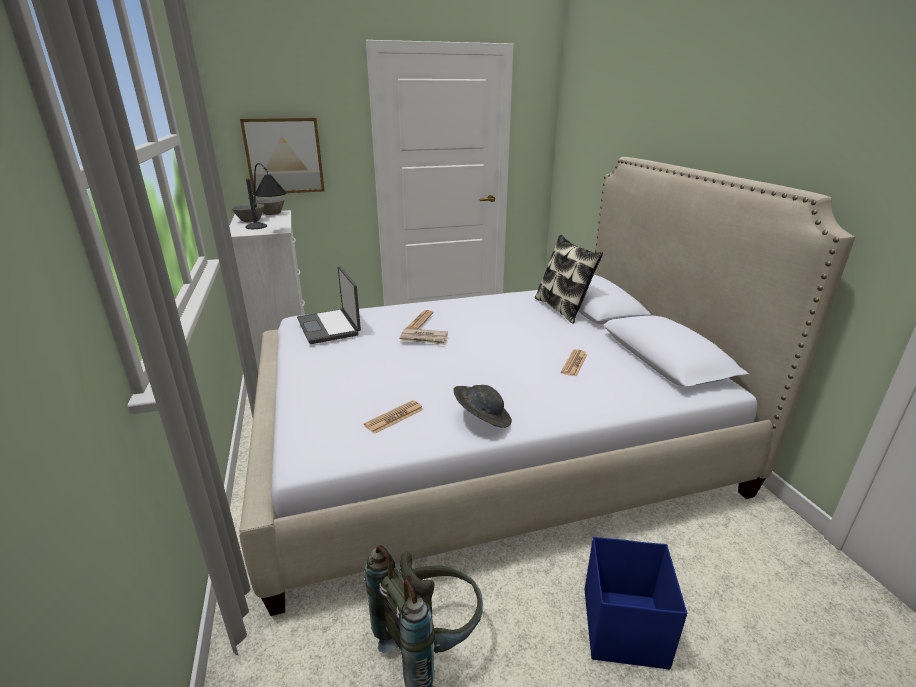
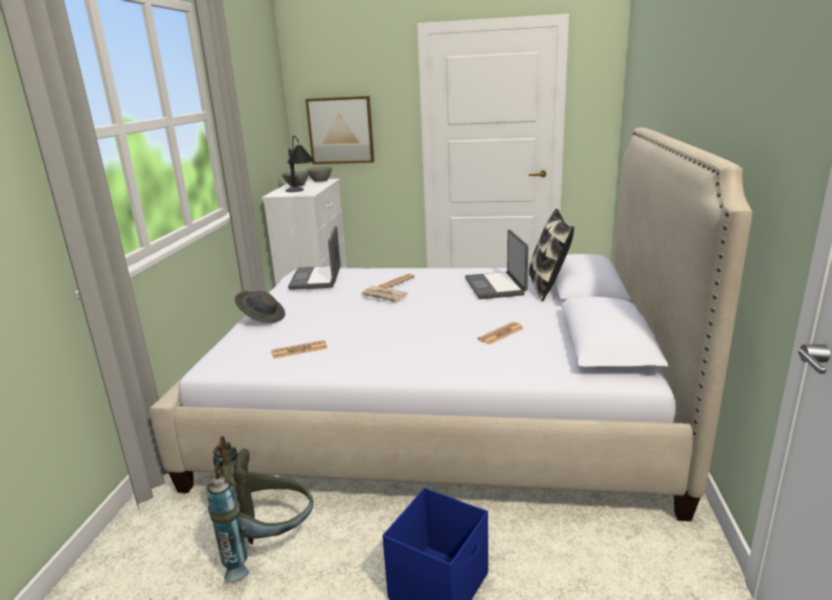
camera: 25 degrees right, 5 degrees down
(481, 419) = (365, 362): grey hat -> grey hat (262, 318)
(518, 314) = (496, 286): none -> laptop

